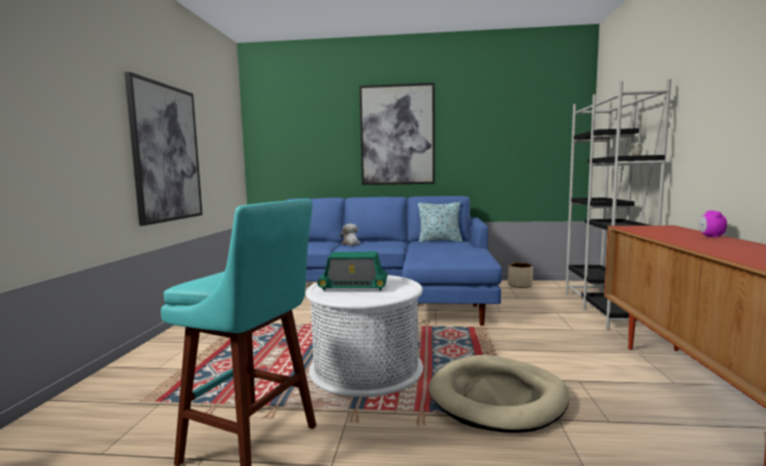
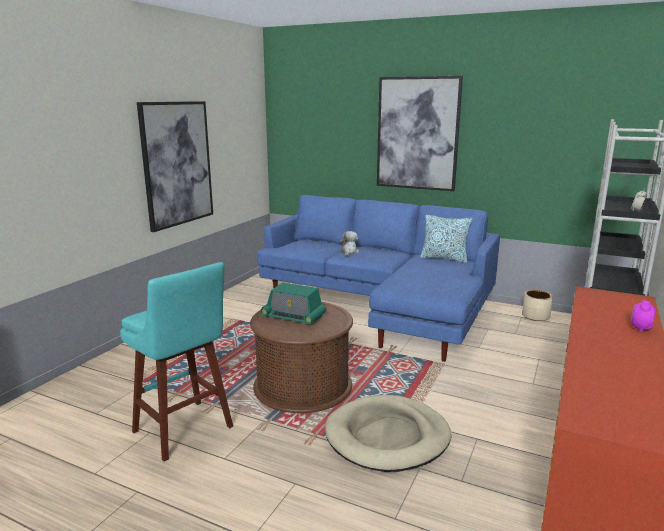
camera: 20 degrees right, 10 degrees up
(366, 368) = (303, 385): white coffee table -> brown coffee table

